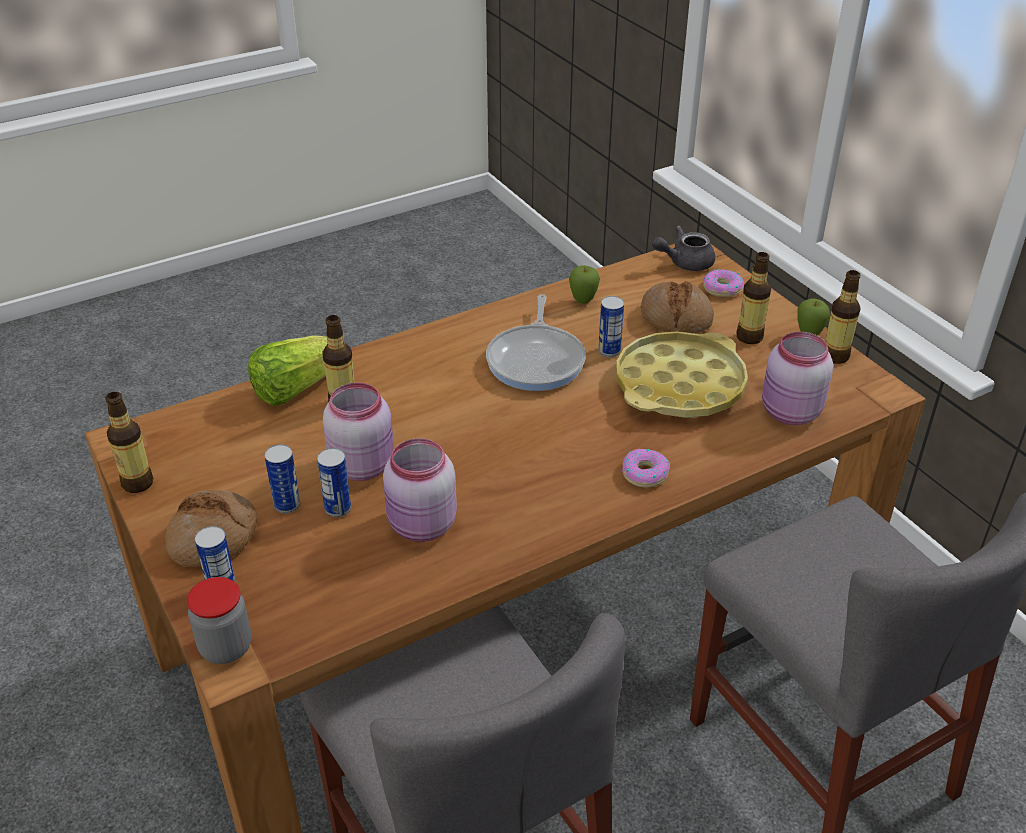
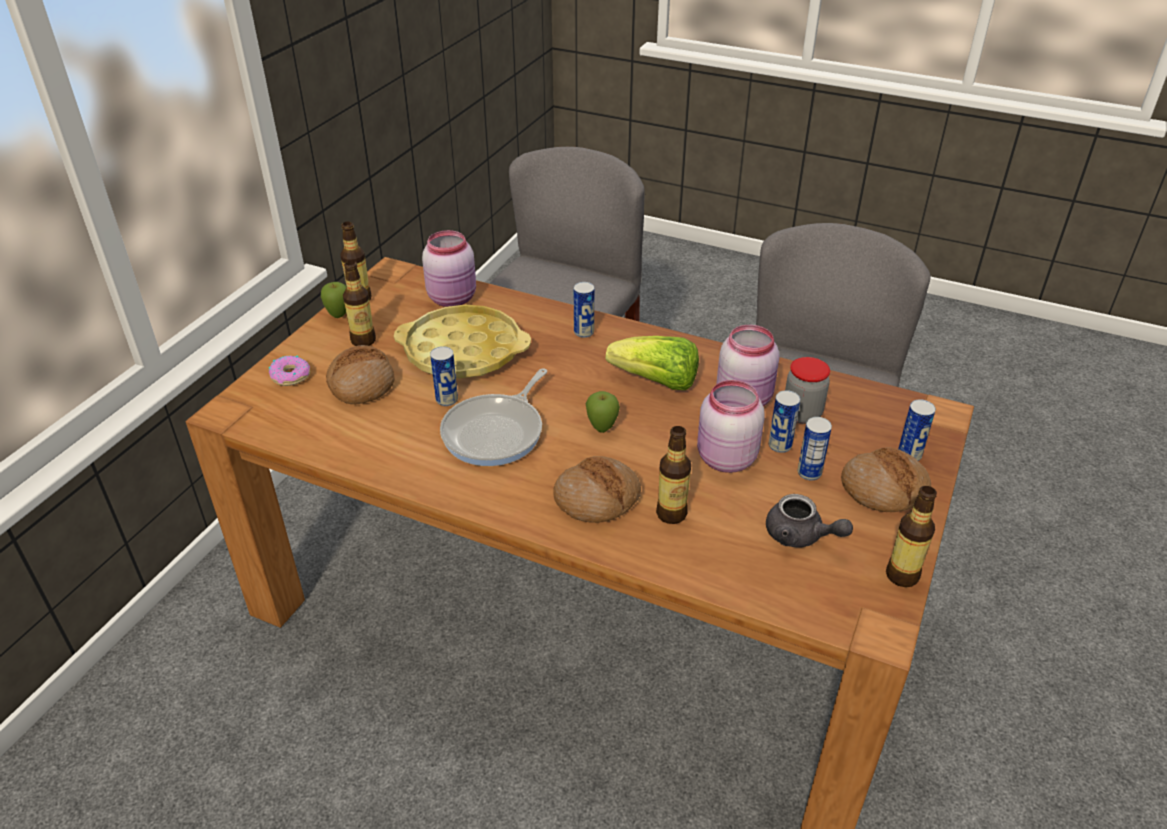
camera: 125 degrees left, 0 degrees up
(226, 647) = (938, 423): jar -> jar (801, 414)
(295, 388) = (686, 558): lettuce -> lettuce (656, 382)
(403, 376) = (597, 498): none -> bread
(537, 360) = (496, 432): frying pan -> frying pan turned 150 degrees clockwise
(583, 302) = (376, 444): apple -> apple (602, 429)
(644, 473) = (584, 332): donut -> can
(684, 263) = (254, 410): grey teapot -> grey teapot (800, 536)

